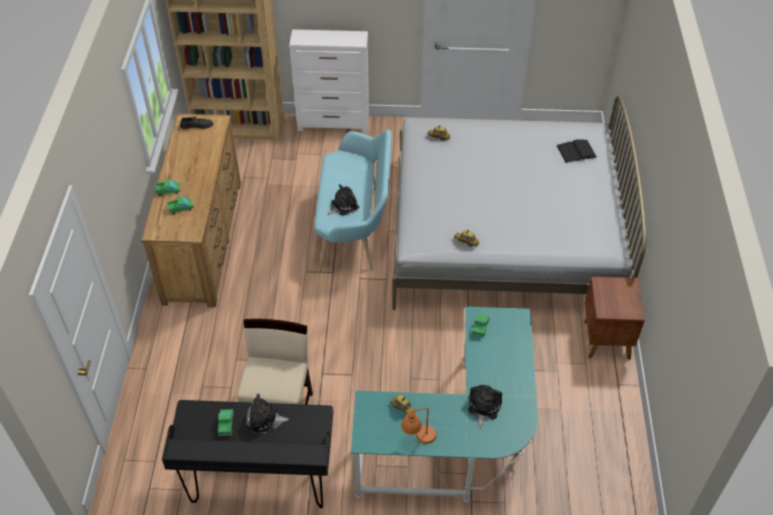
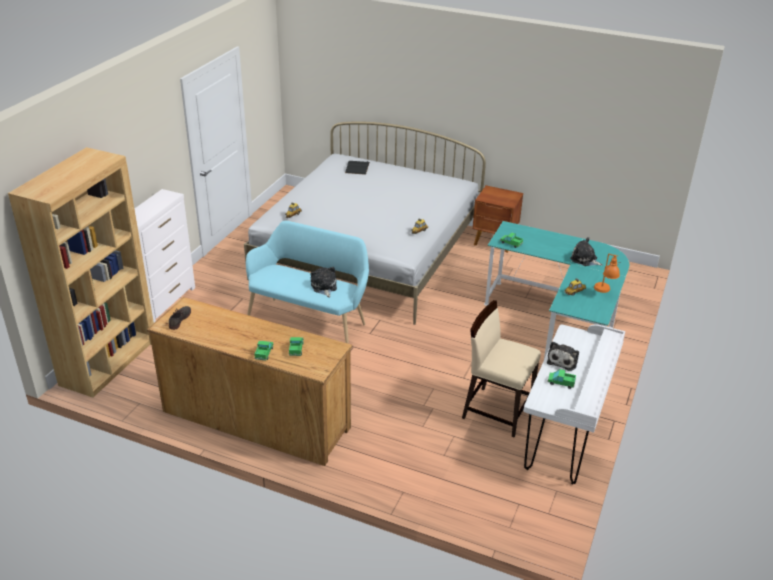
camera: 70 degrees left, 15 degrees down
(260, 483) = (564, 438): black desk -> white desk

